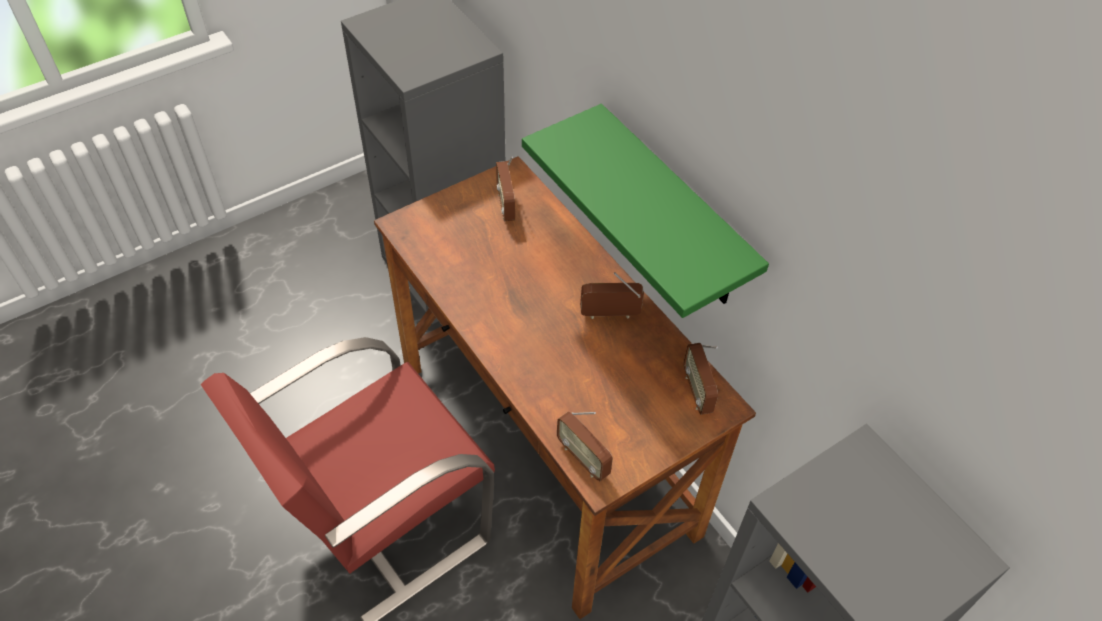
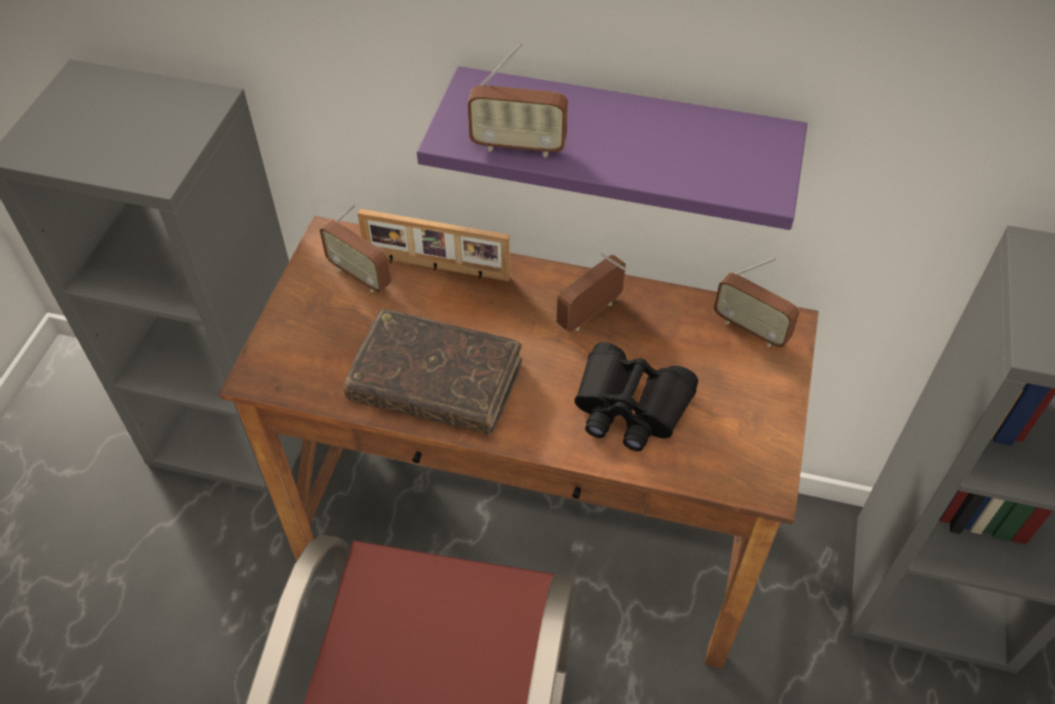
camera: 40 degrees left, 0 degrees up
(483, 291) = (436, 383): none -> brown book
(552, 229) = (436, 267): none -> picture frame
(572, 381) = (629, 407): none -> black binoculars
(583, 458) = (725, 475): radio -> radio (518, 147)
(673, 211) = (623, 143): green shelf -> purple shelf

